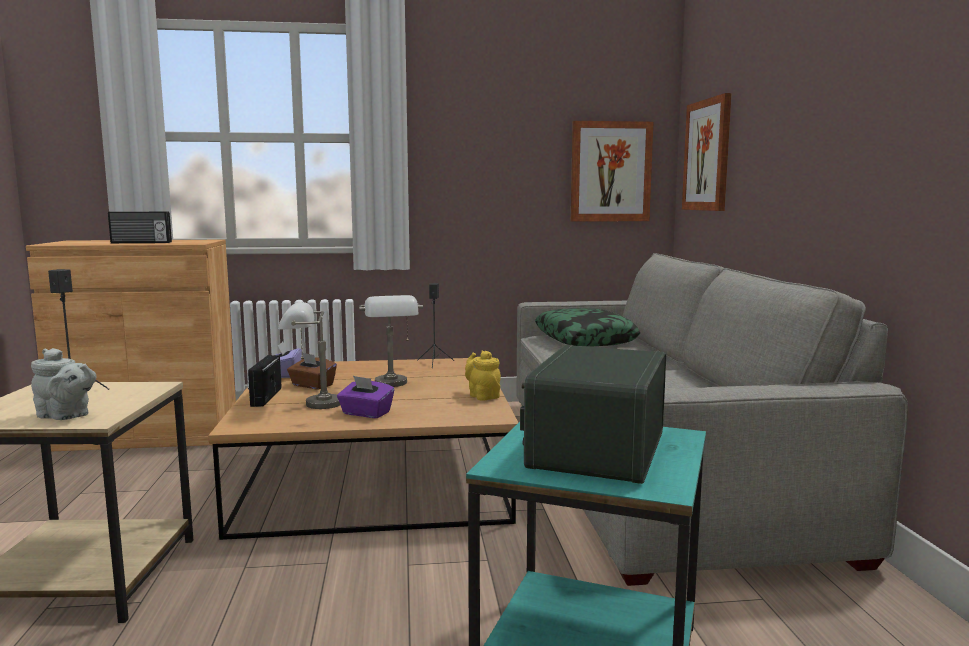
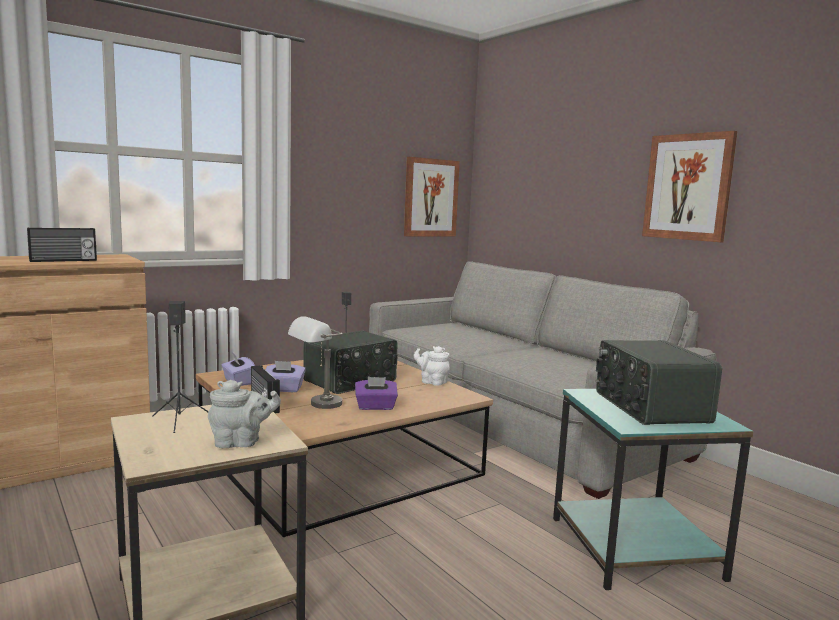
camera: 30 degrees left, 0 degrees up
(312, 385) = (283, 389): brown tissue box -> purple tissue box
(393, 385) = (351, 381): grey table lamp -> radio
(482, 396) = (432, 382): yellow teapot -> white teapot
(585, 339) = (442, 330): pillow -> none
(707, 155) = (510, 191): picture -> picture (688, 187)

